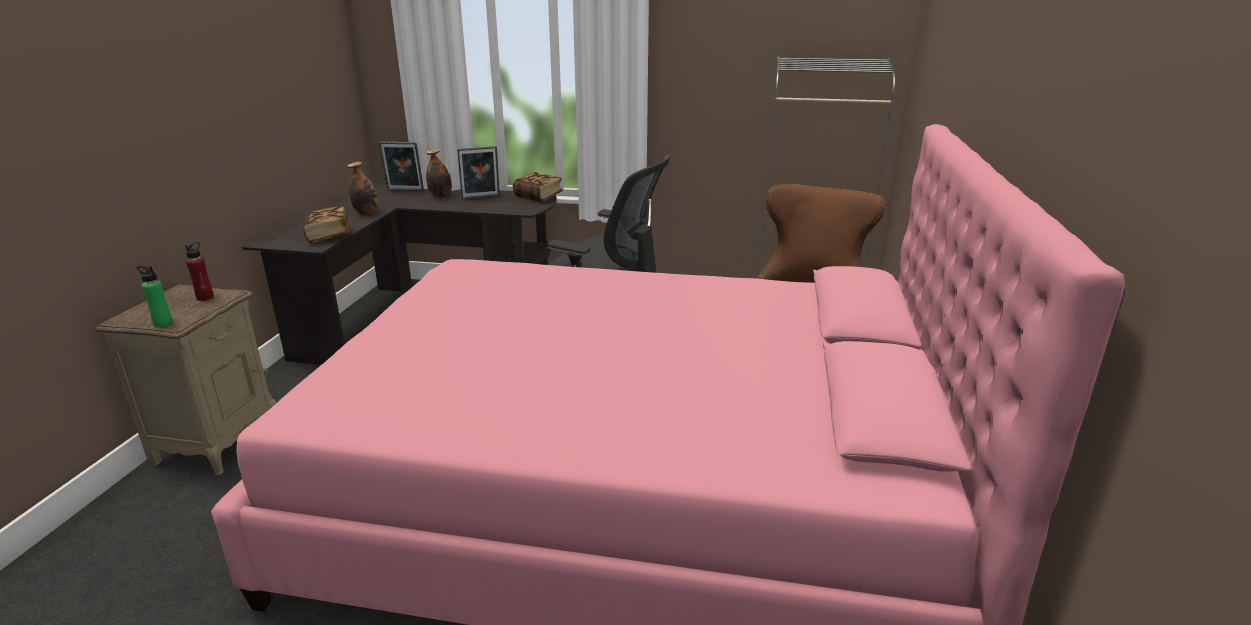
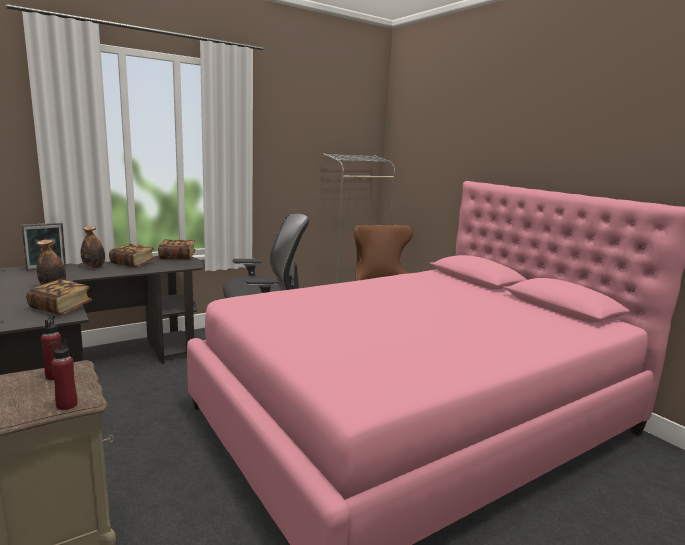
camera: 45 degrees left, 10 degrees down
(163, 323) = (66, 405): green bottle -> red bottle
(481, 197) = (133, 263): picture frame -> book

